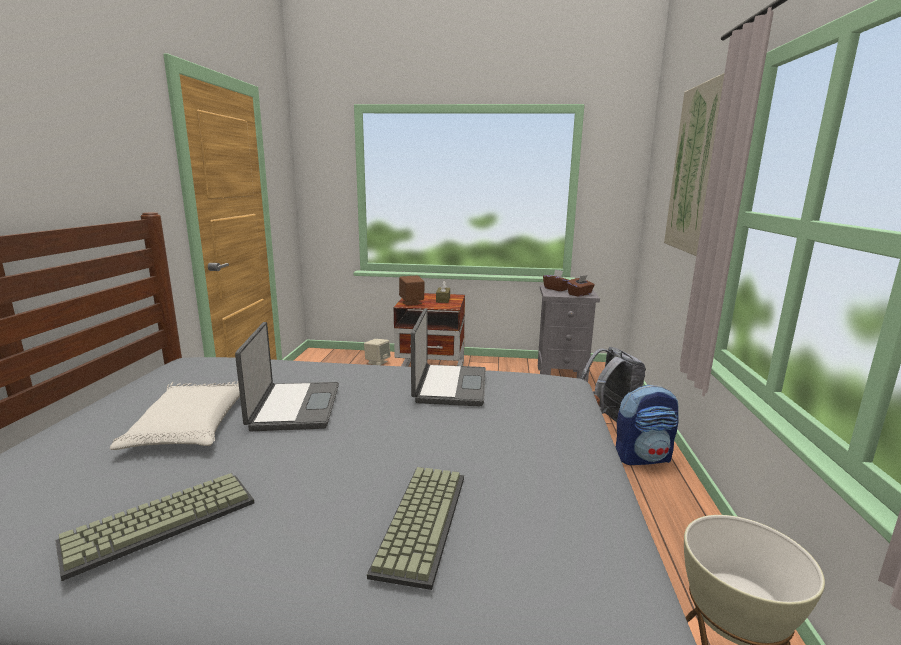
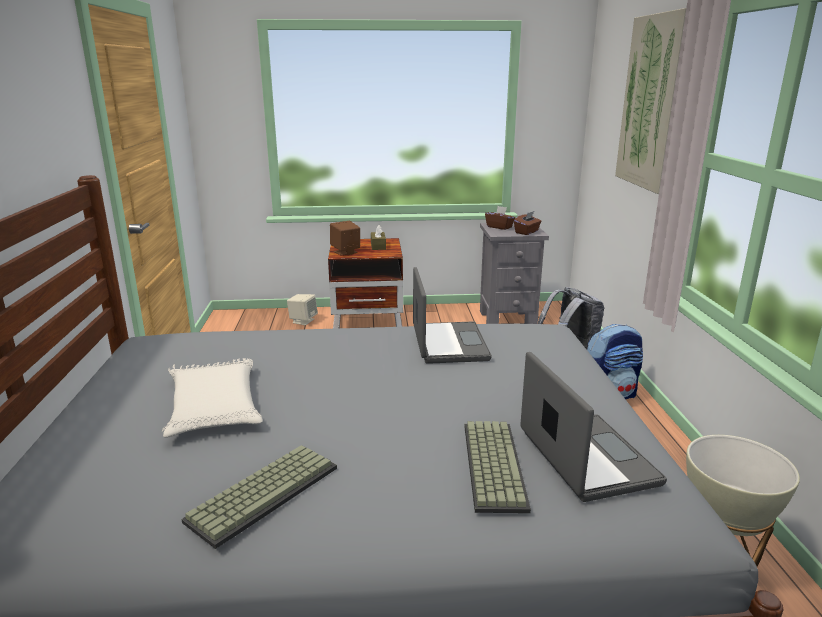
camera: 10 degrees left, 5 degrees up
(293, 407) = (308, 379): laptop -> laptop (585, 458)

